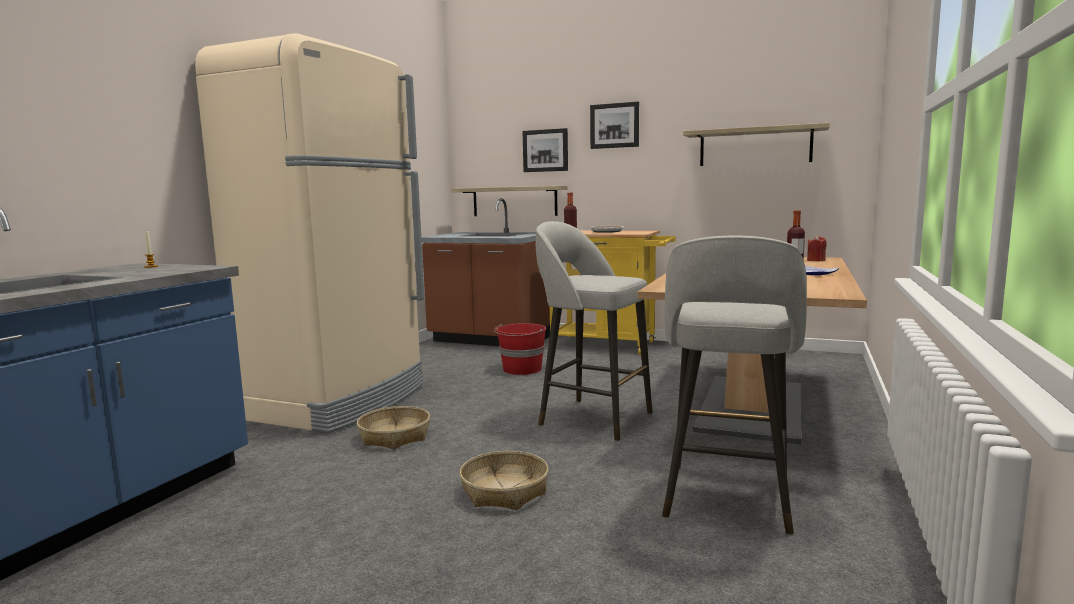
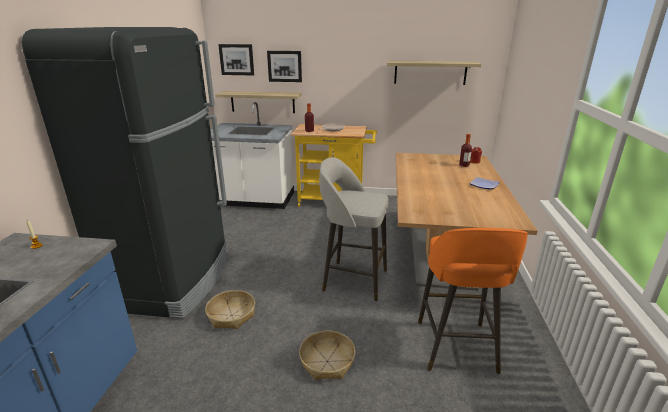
camera: 15 degrees left, 15 degrees up
(338, 401) = (173, 281): beige fridge -> black fridge
(490, 339) = (254, 200): brown counter -> white counter
(522, 369) = (288, 232): red bucket -> none
(614, 125) = (335, 51): picture -> picture (237, 59)
(726, 499) = (456, 348): grey stool -> orange stool

